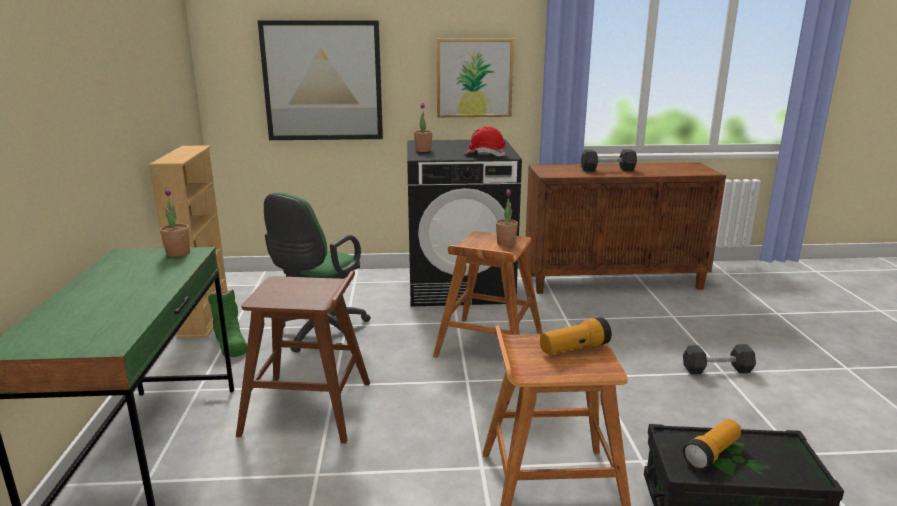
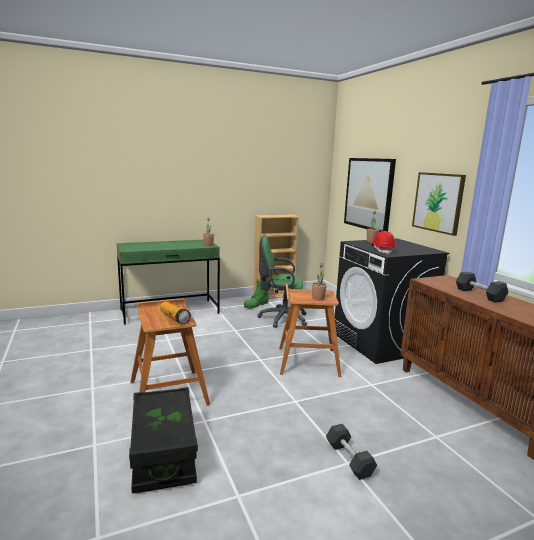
camera: 70 degrees right, 5 degrees down
(309, 408) = (213, 329): brown stool -> none
(712, 453) = (164, 408): flashlight -> none

